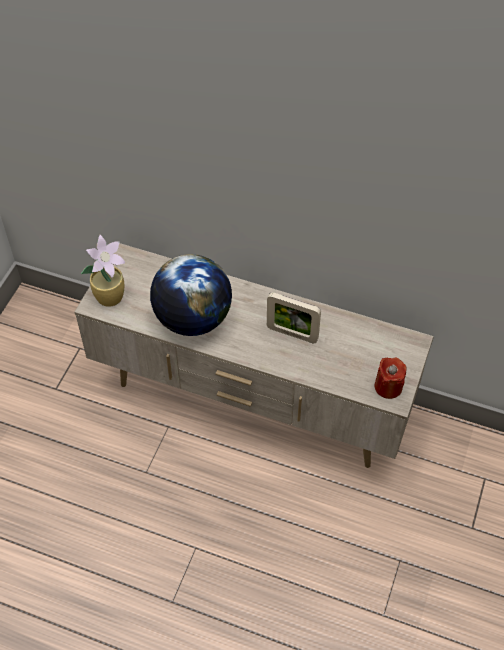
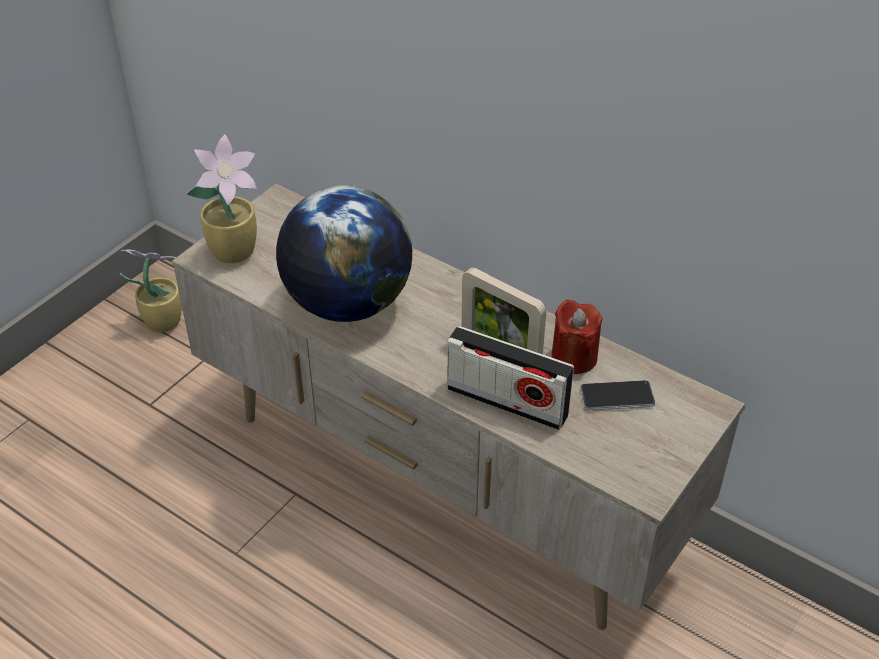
camera: 15 degrees right, 10 degrees down
(40, 329) = (161, 321): none -> potted plant
(305, 364) = (507, 402): none -> radio
(364, 347) = (617, 397): none -> phone
(388, 387) = (640, 465): red candle -> red candle (574, 357)

